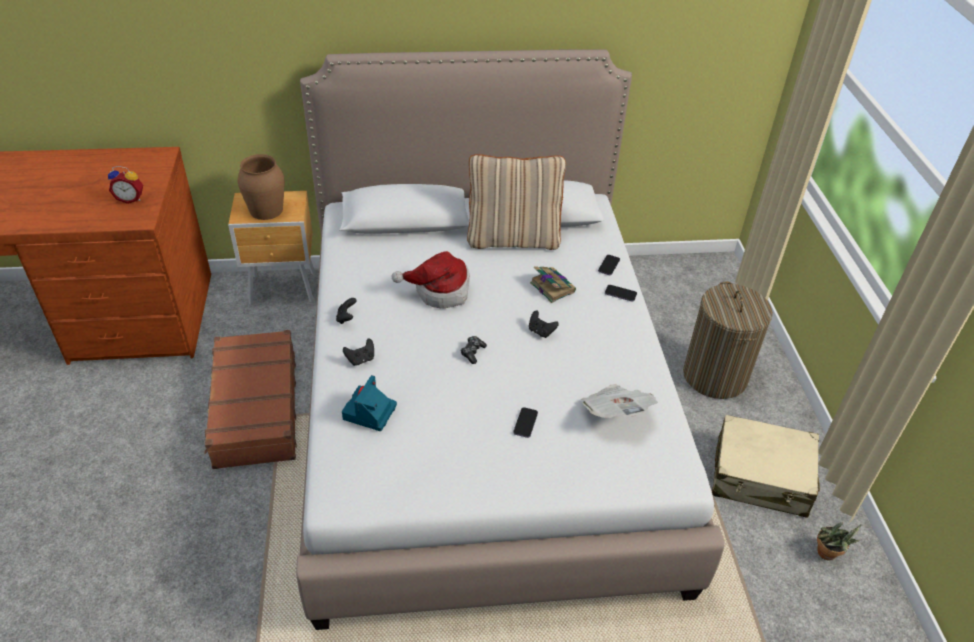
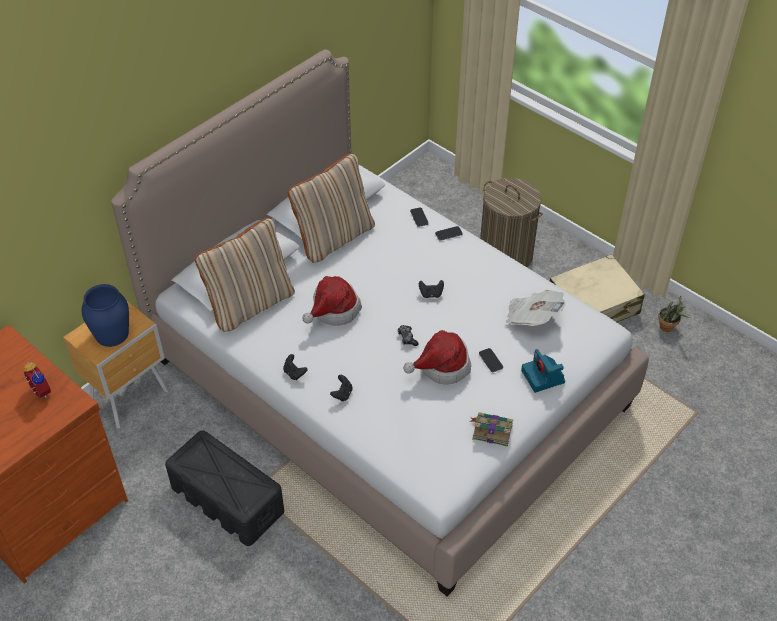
camera: 40 degrees left, 5 degrees up
(130, 199) = (39, 392): alarm clock -> alarm clock turned 90 degrees counterclockwise
(255, 409) = (228, 500): brown suitcase -> black storage box
(266, 210) = (112, 333): brown vase -> blue vase
(369, 413) = (395, 423): camera -> camera (543, 377)
(382, 247) = (250, 304): none -> beige pillow
(472, 395) = (441, 366): none -> hat
(551, 287) = (401, 257): book -> book (491, 430)

